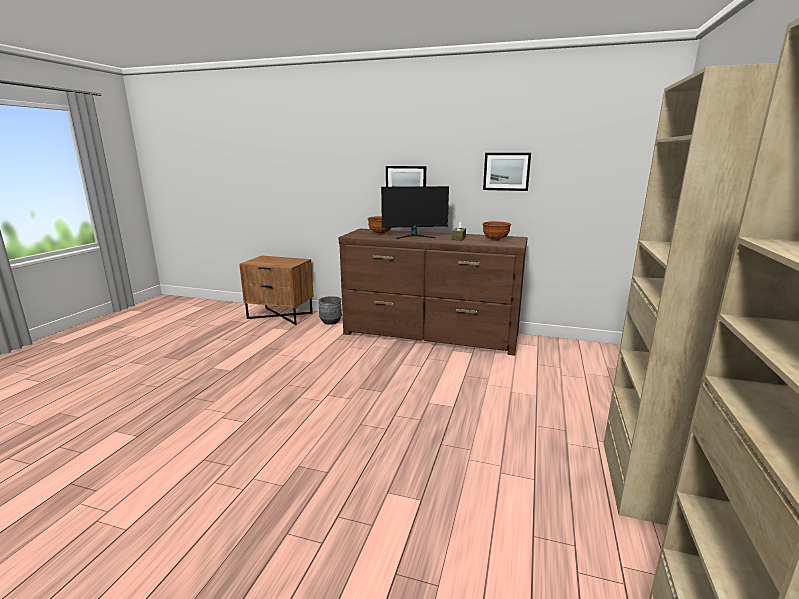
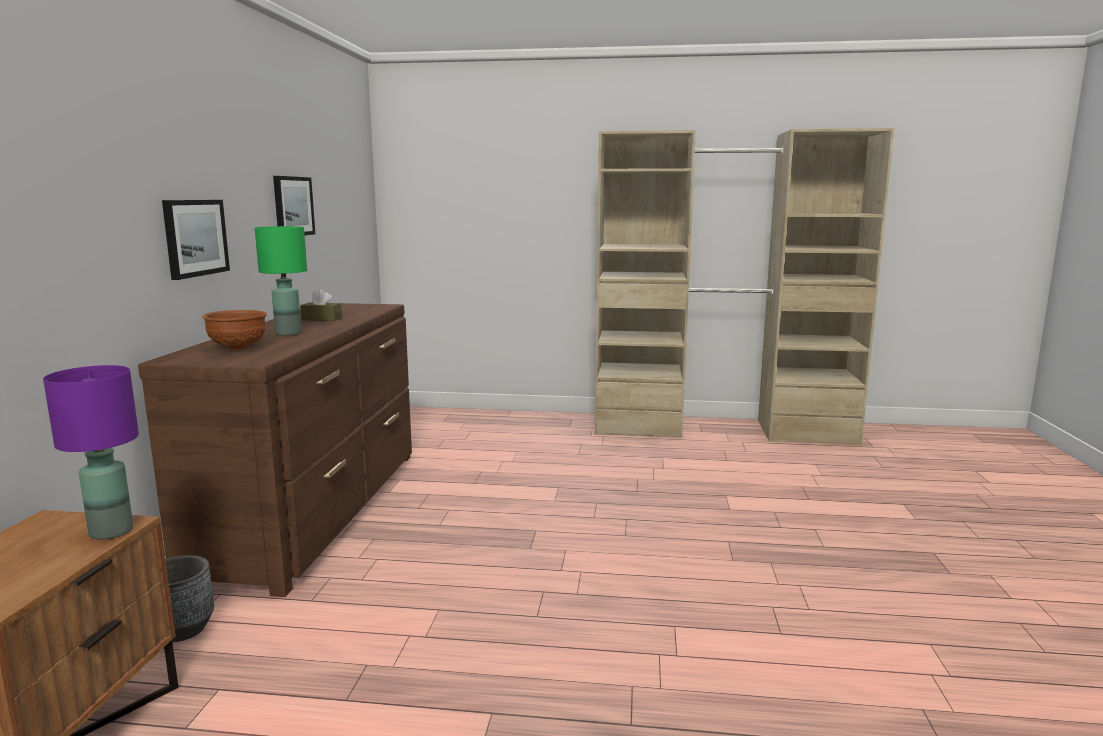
camera: 100 degrees left, 5 degrees down
(285, 265) = (110, 531): none -> purple table lamp
(414, 236) = (288, 333): monitor -> green table lamp
(495, 240) = (343, 309): brown bowl -> none

